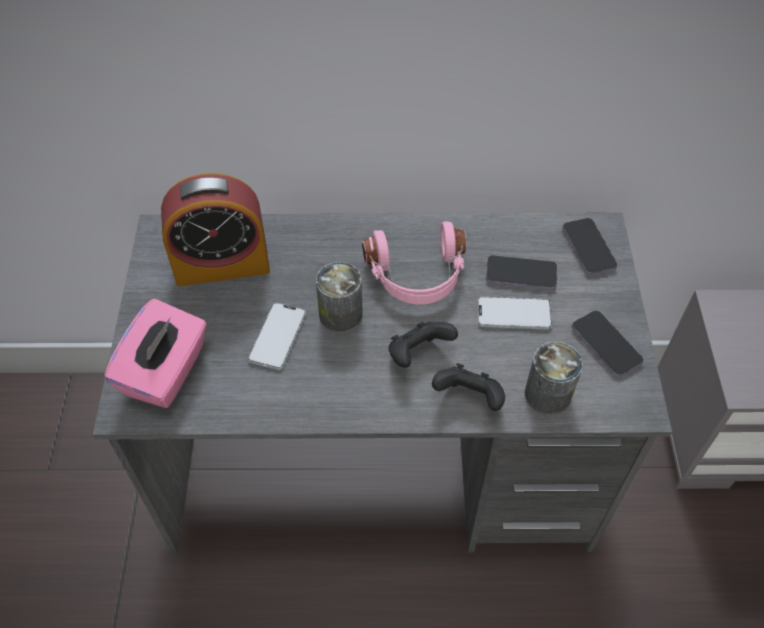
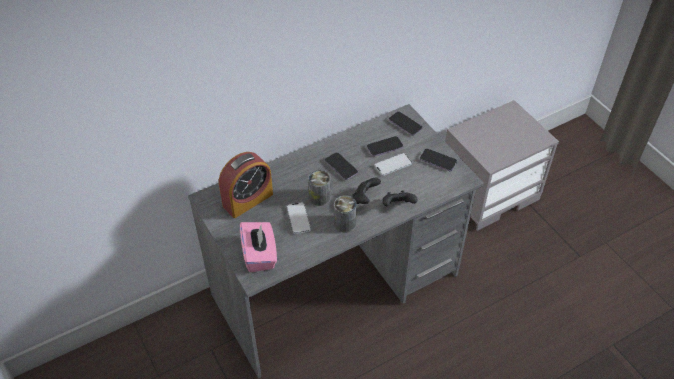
camera: 30 degrees left, 5 degrees down
(417, 276) = (341, 167): pink headphones -> phone
(547, 394) = (428, 190): can -> can (345, 223)

